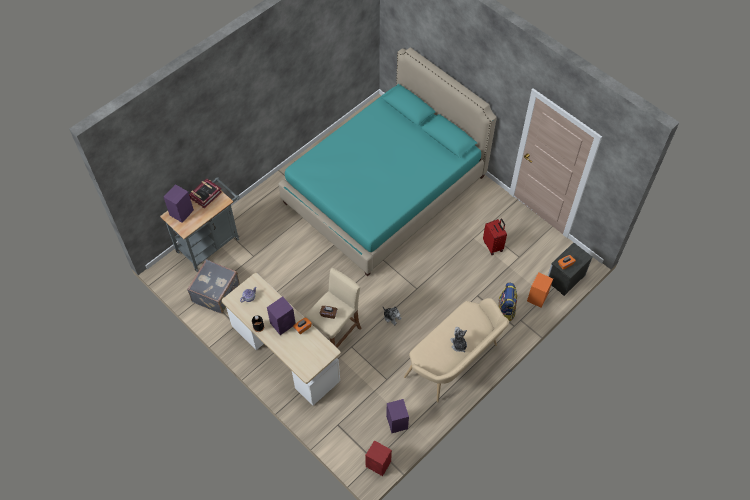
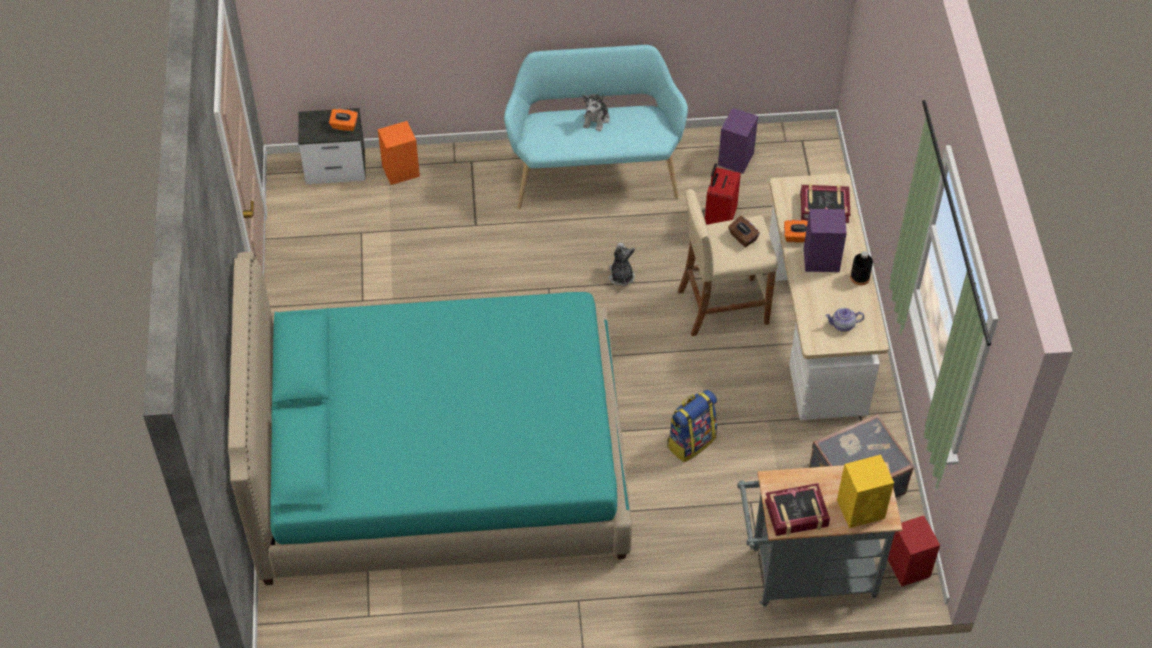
camera: 140 degrees left, 5 degrees down
(181, 213) = (861, 509): purple speaker -> yellow speaker
(302, 353) = (824, 207): none -> book
(379, 464) = (799, 134): red speaker -> red speaker (907, 566)
(455, 363) = (594, 171): beige bench -> turquoise bench
(493, 246) = (378, 269): red suitcase -> red suitcase (719, 220)
(506, 310) = (459, 184): backpack -> backpack (690, 441)

